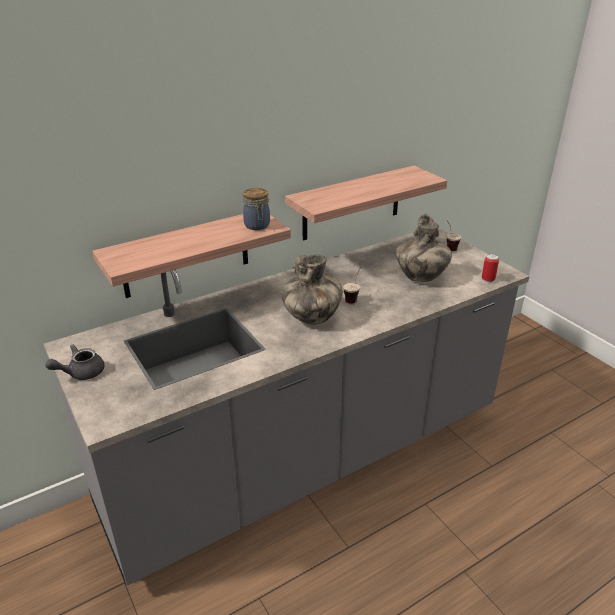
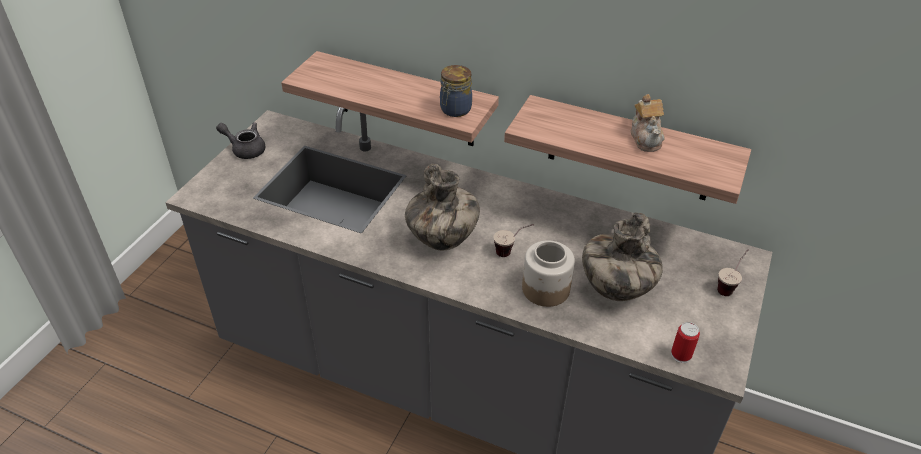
camera: 55 degrees right, 10 degrees up
(373, 182) = (646, 138): none -> teapot
(399, 299) = (545, 289): none -> jar

